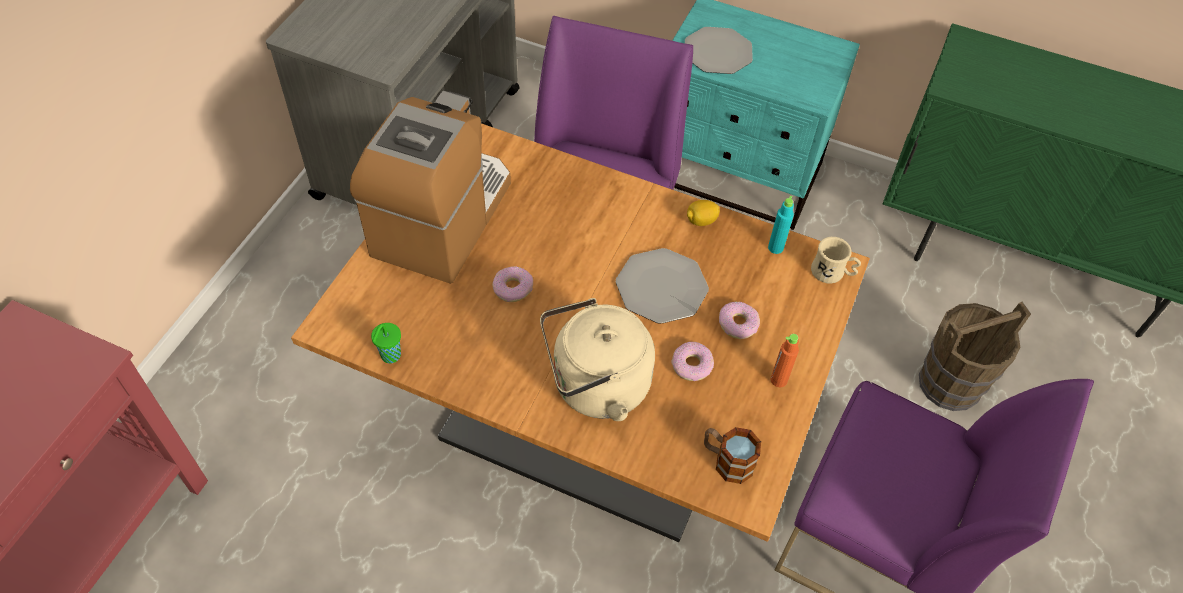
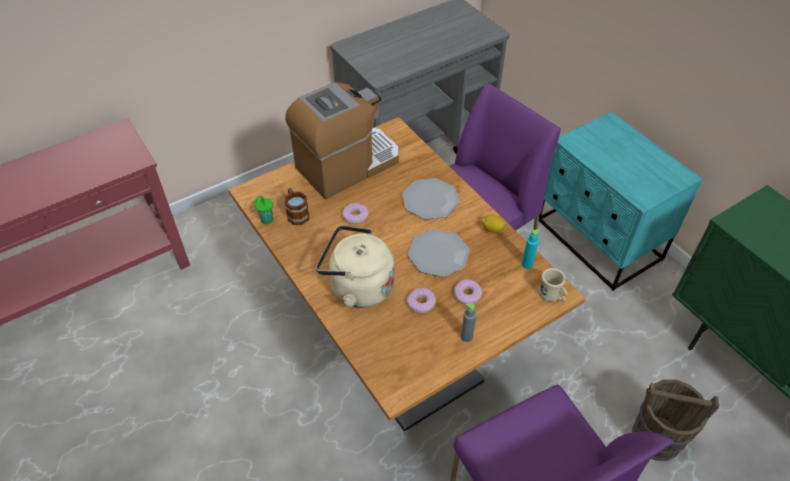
camera: 35 degrees right, 5 degrees down
(718, 52) = (597, 147): plate -> plate (430, 200)
(726, 461) = (398, 363): mug -> mug (296, 213)
(778, 380) = (466, 337): orange bottle -> grey bottle

